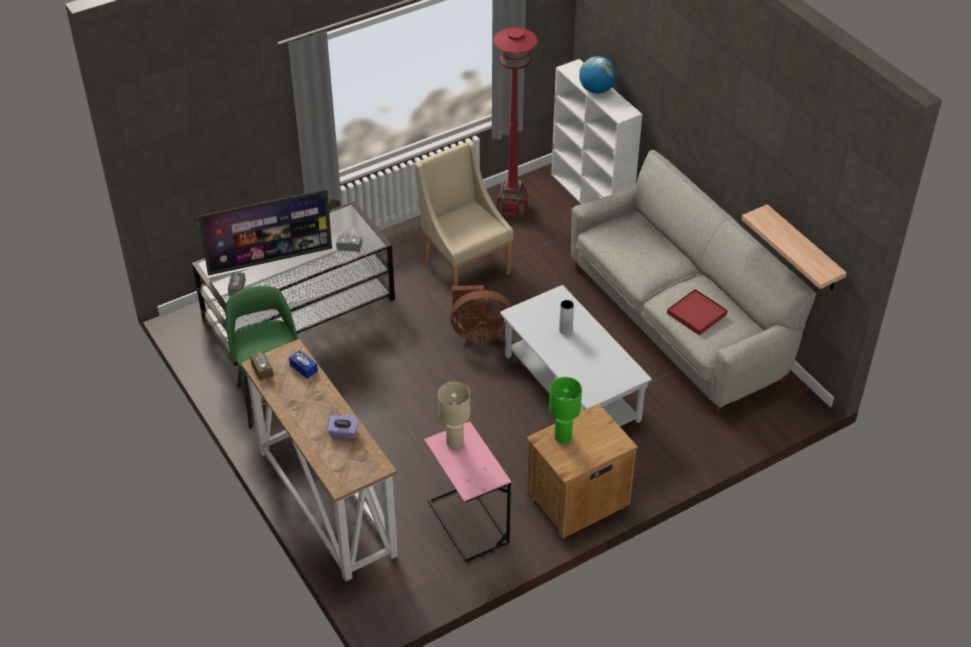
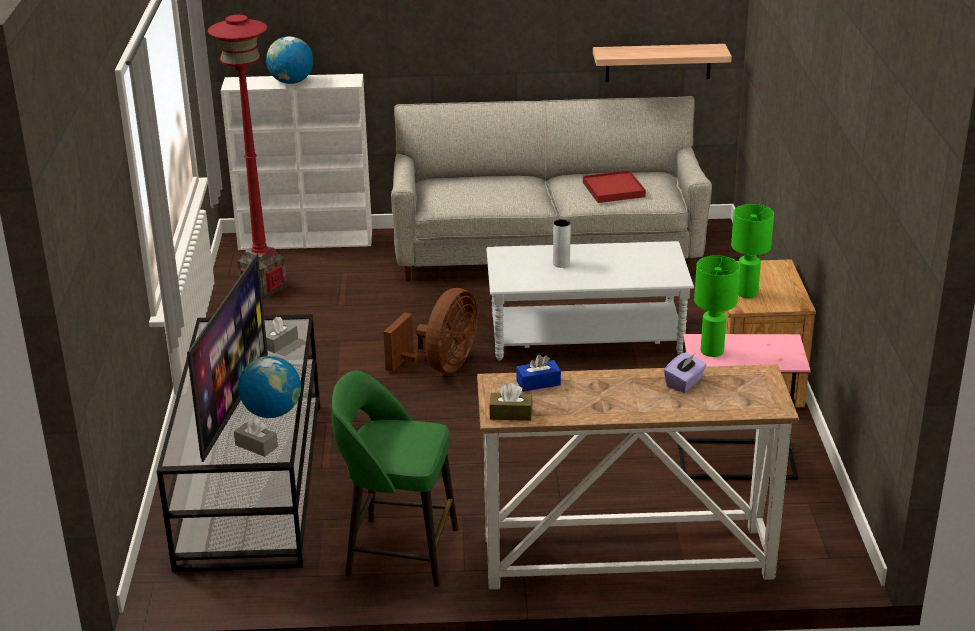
camera: 60 degrees left, 15 degrees down
(273, 278) = (272, 412): none -> globe
(455, 443) = (712, 351): beige table lamp -> green table lamp
(463, 266) = (319, 344): beige armchair -> none

